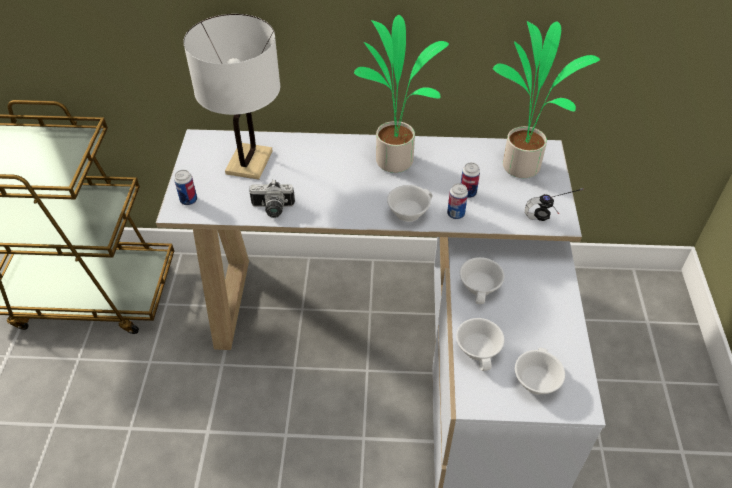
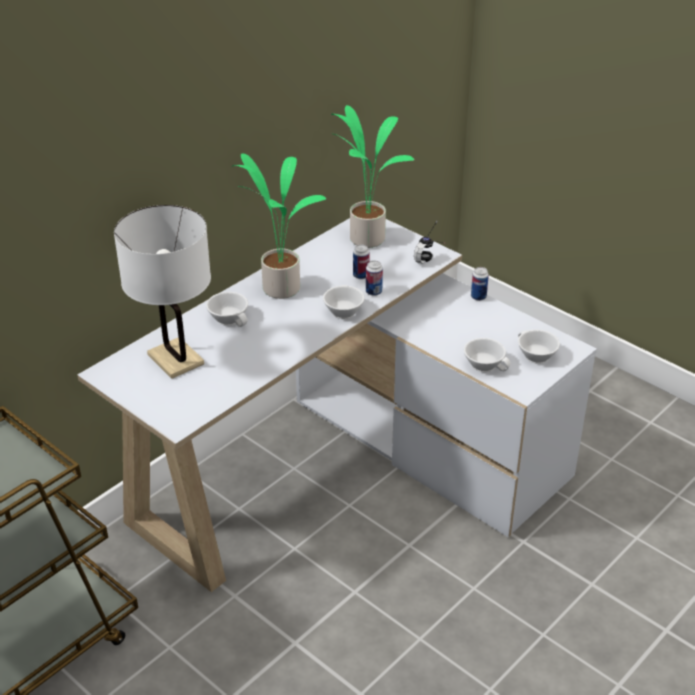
camera: 50 degrees left, 10 degrees down
(188, 200) = (175, 413): can -> can (478, 297)
(272, 209) = (249, 373): camera -> none
(481, 287) = (434, 332): white cup -> white cup (230, 318)

